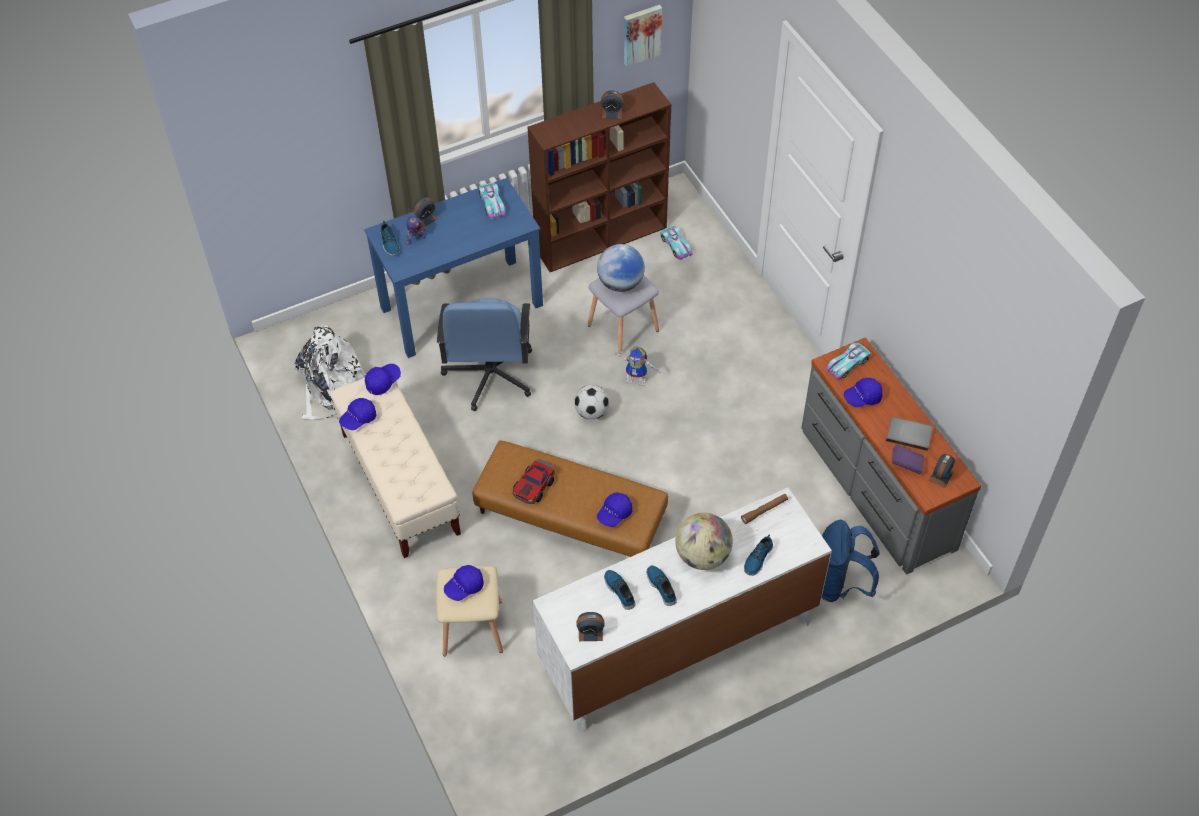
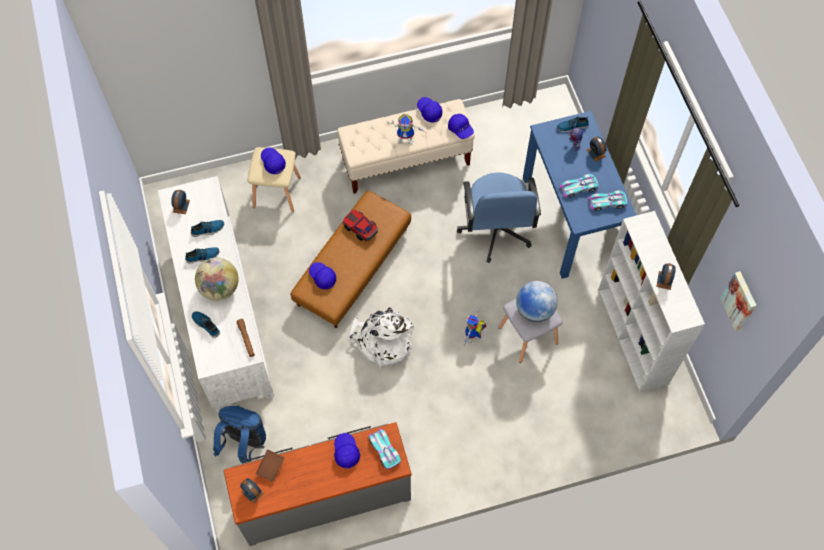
camera: 100 degrees right, 10 degrees up
(330, 387) = (503, 125): white backpack -> white backpack (383, 342)
(404, 436) = (407, 138): none -> toy robot
(489, 375) = (495, 230): blue office chair -> blue office chair turned 105 degrees counterclockwise
(592, 412) = (445, 297): football -> none
(602, 238) = (633, 337): brown bookcase -> white bookcase
(676, 245) = (616, 396): toy car -> toy car (578, 188)
(906, 464) = (271, 468): purple book -> brown book
(909, 433) = (300, 479): grey book -> none

